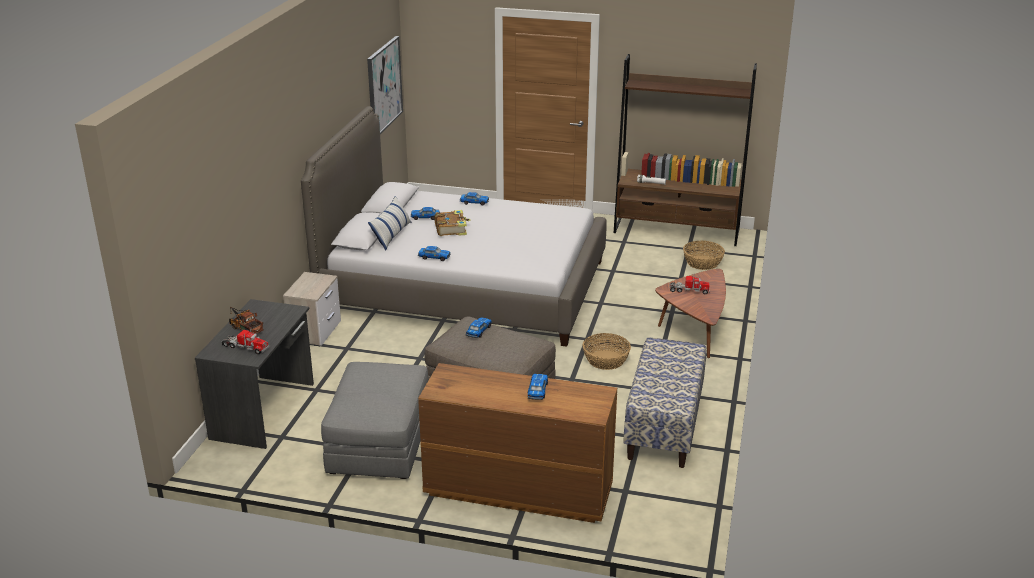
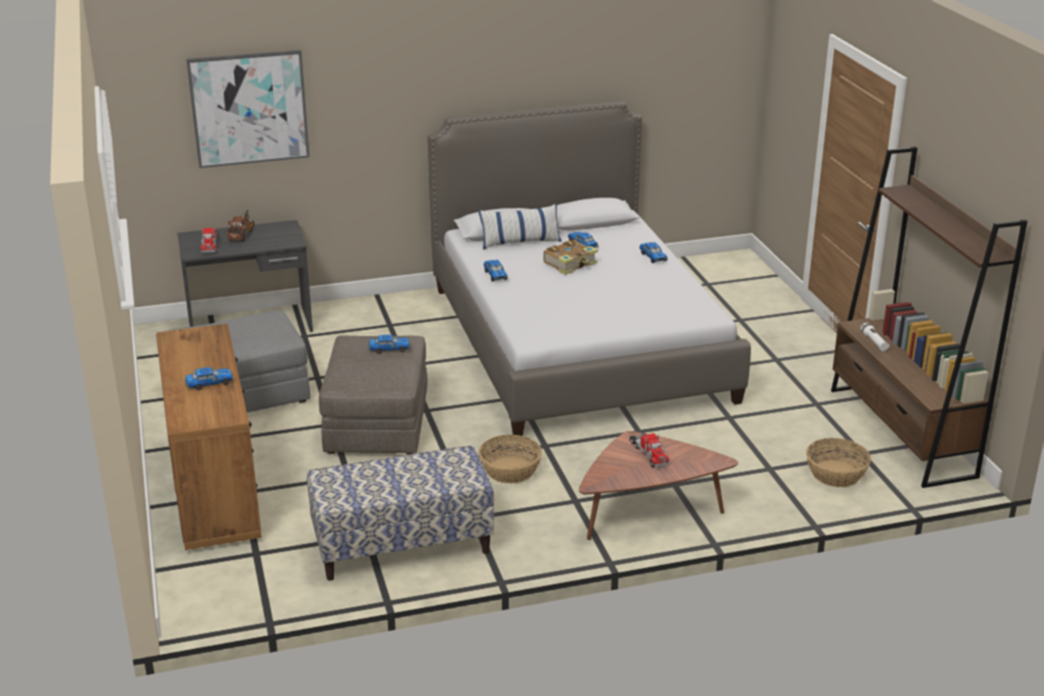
camera: 60 degrees right, 0 degrees up
(315, 331) = (405, 301): nightstand -> none
(384, 86) = (695, 93): picture -> picture (249, 108)

